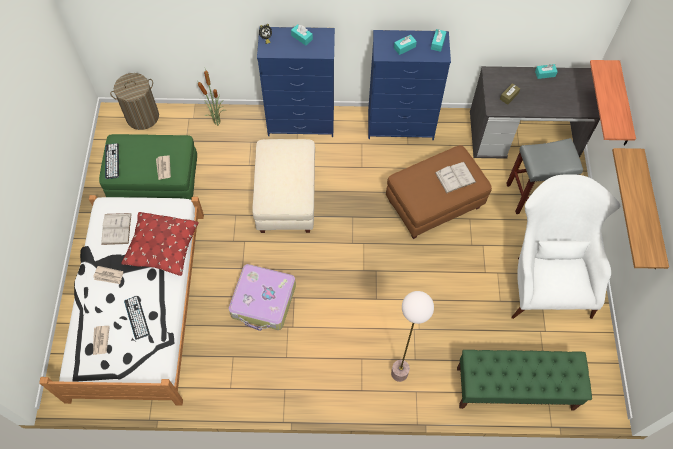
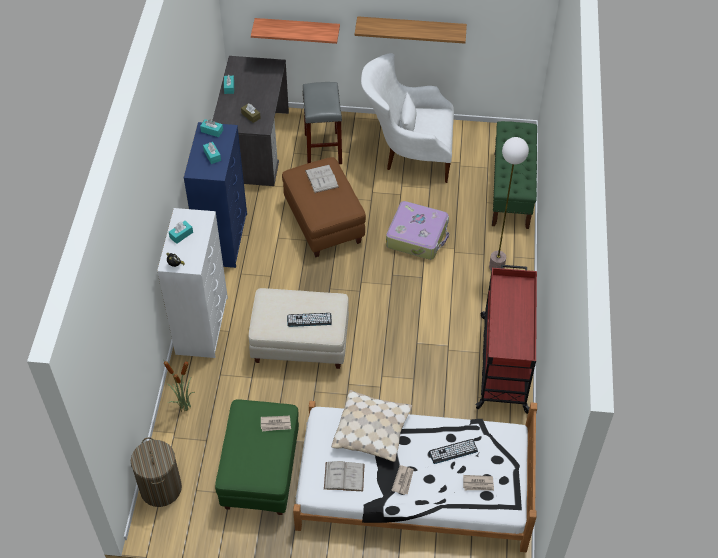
camera: 85 degrees left, 10 degrees down
(112, 161) = (258, 477): keyboard -> keyboard (309, 320)
(162, 247) = (372, 431): red pillow -> beige pillow
(263, 301) = (419, 369): suitcase -> suitcase (417, 236)
(276, 381) = (503, 361): none -> red cart
(302, 122) = (202, 325): blue dresser -> white dresser

